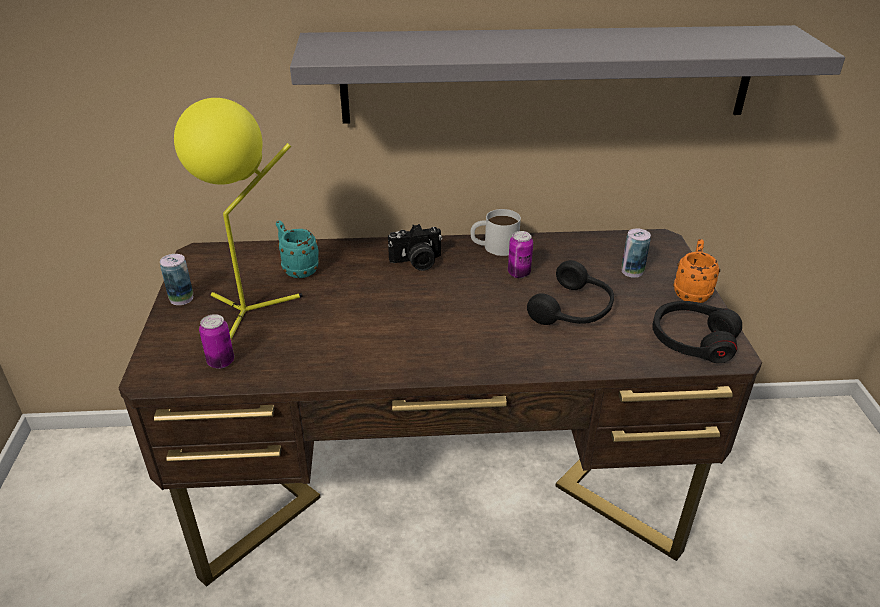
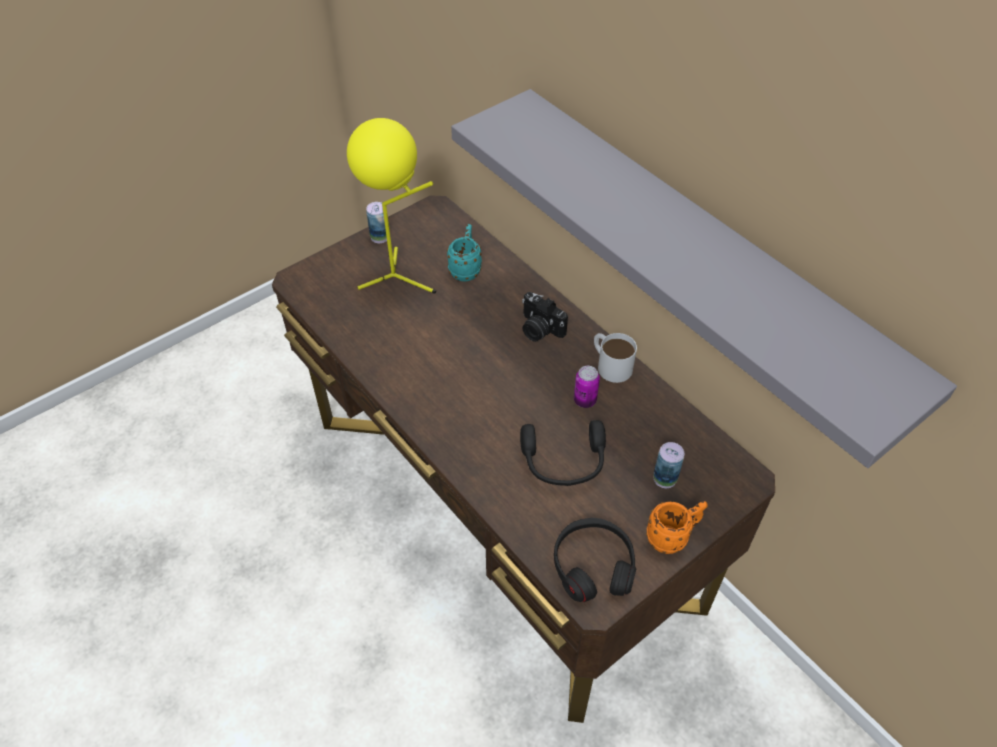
camera: 55 degrees right, 15 degrees up
(221, 362) = (334, 300): can -> none

